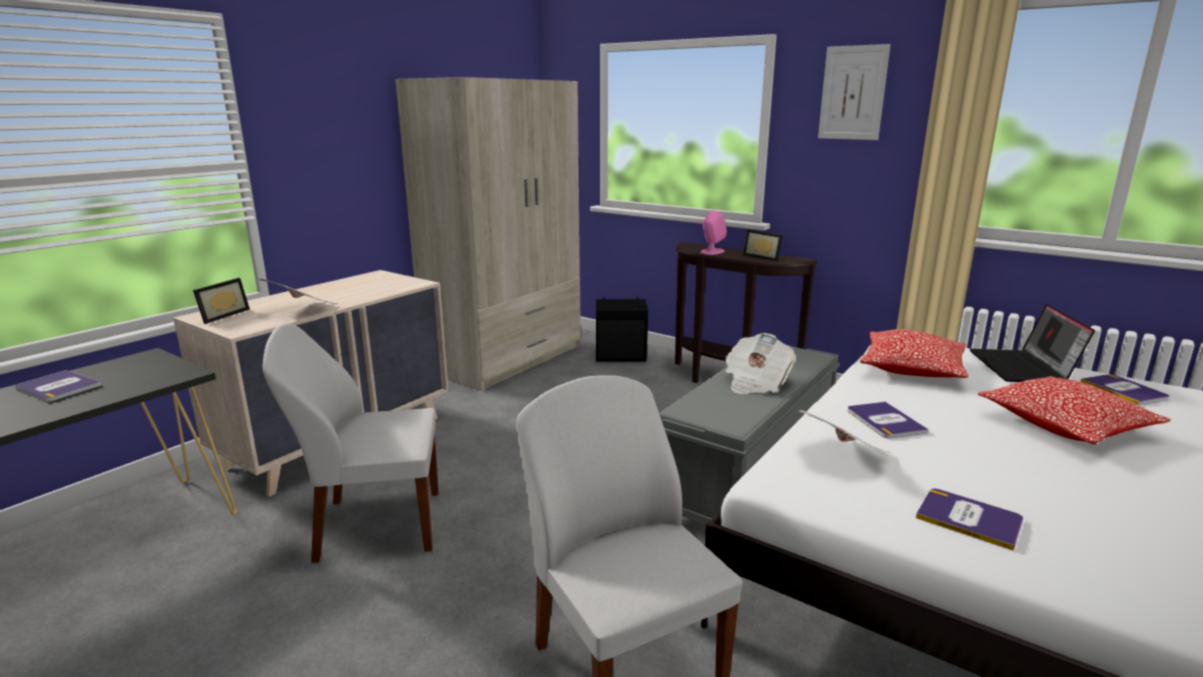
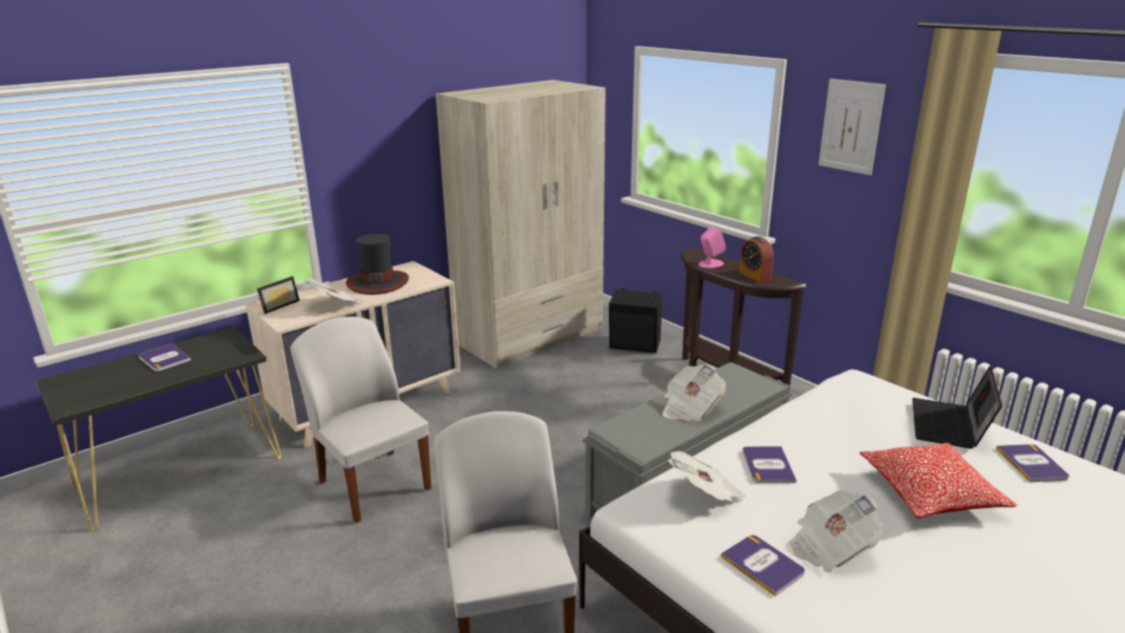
camera: 15 degrees right, 5 degrees up
(346, 288) = (378, 283): none -> hat
(375, 525) = (373, 483): white chair -> white chair turned 45 degrees clockwise
(763, 257) = (754, 276): picture frame -> alarm clock
(911, 369) = (838, 413): pillow -> none
(1021, 490) = (829, 548): none -> newspaper

